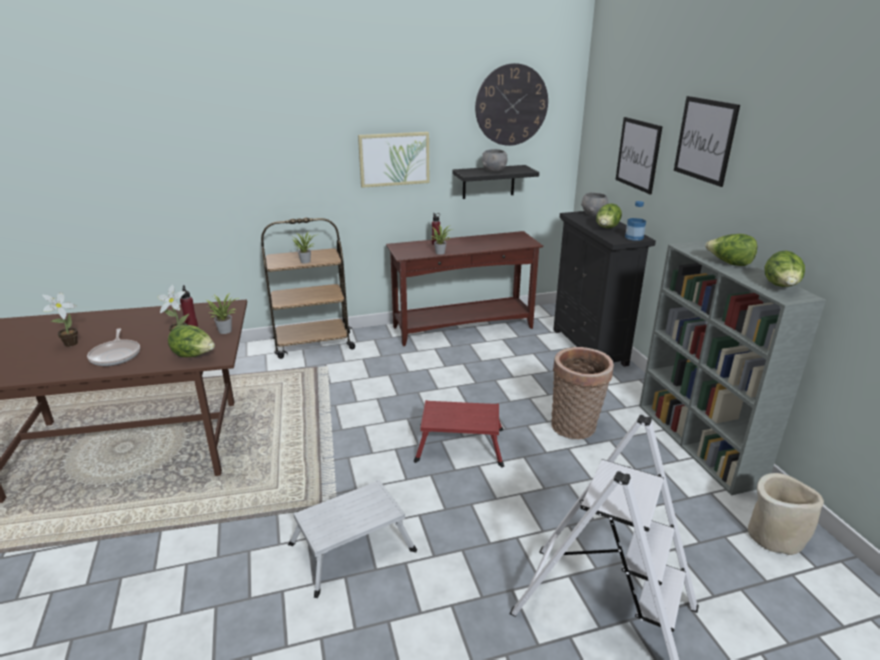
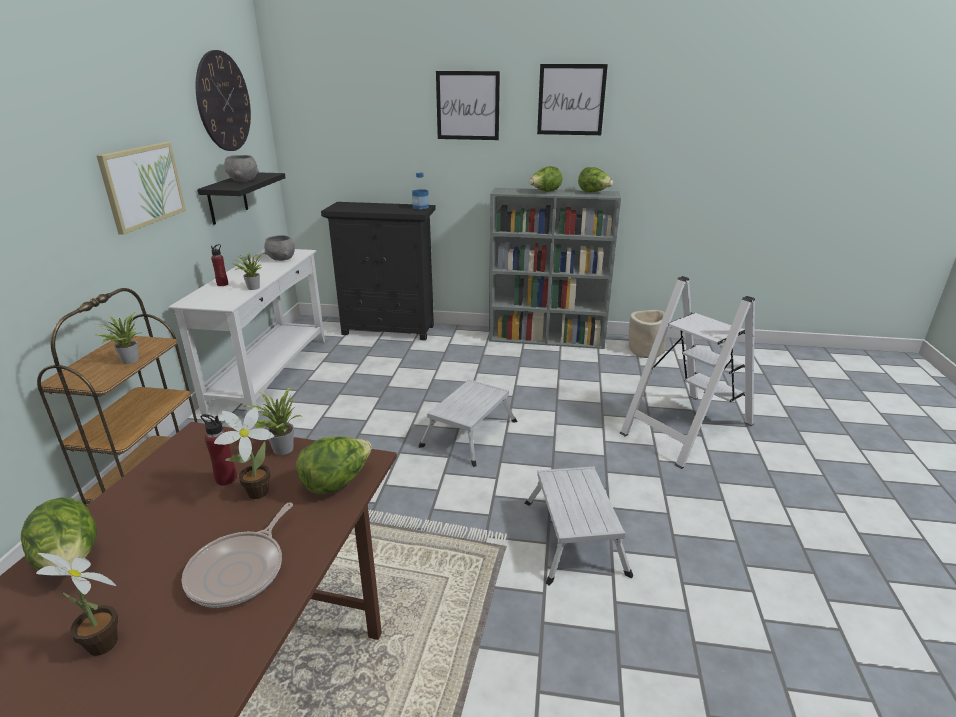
camera: 65 degrees left, 0 degrees up
(116, 355) = (240, 570): frying pan -> frying pan turned 105 degrees clockwise
(459, 445) = (469, 434): red step ladder -> white step ladder
(463, 327) = (270, 373): brown console table -> white console table
(575, 428) = (493, 373): basket -> none
(593, 214) = (346, 204): grey bowl -> grey bowl (281, 258)
(607, 229) = (387, 209): lettuce -> lettuce (71, 561)
(638, 154) = (381, 135): picture -> picture (571, 100)

